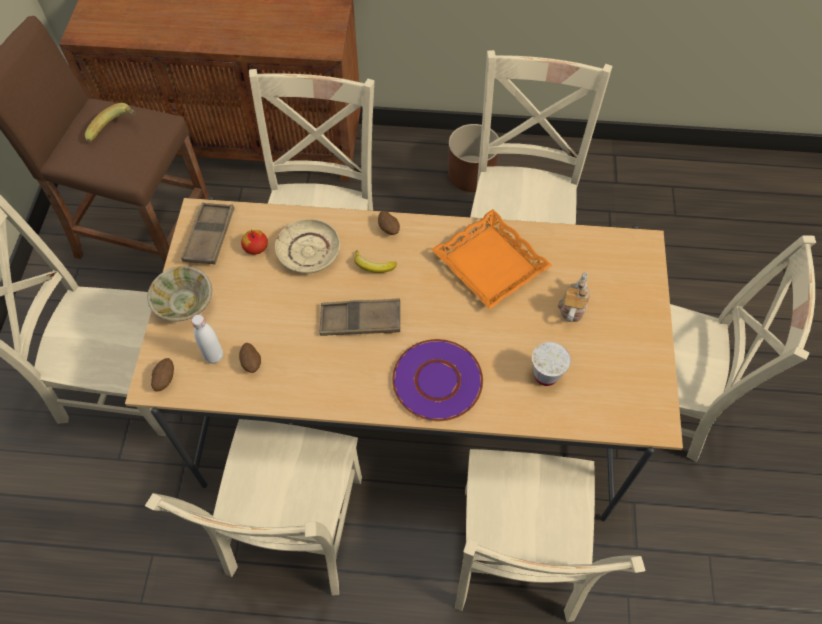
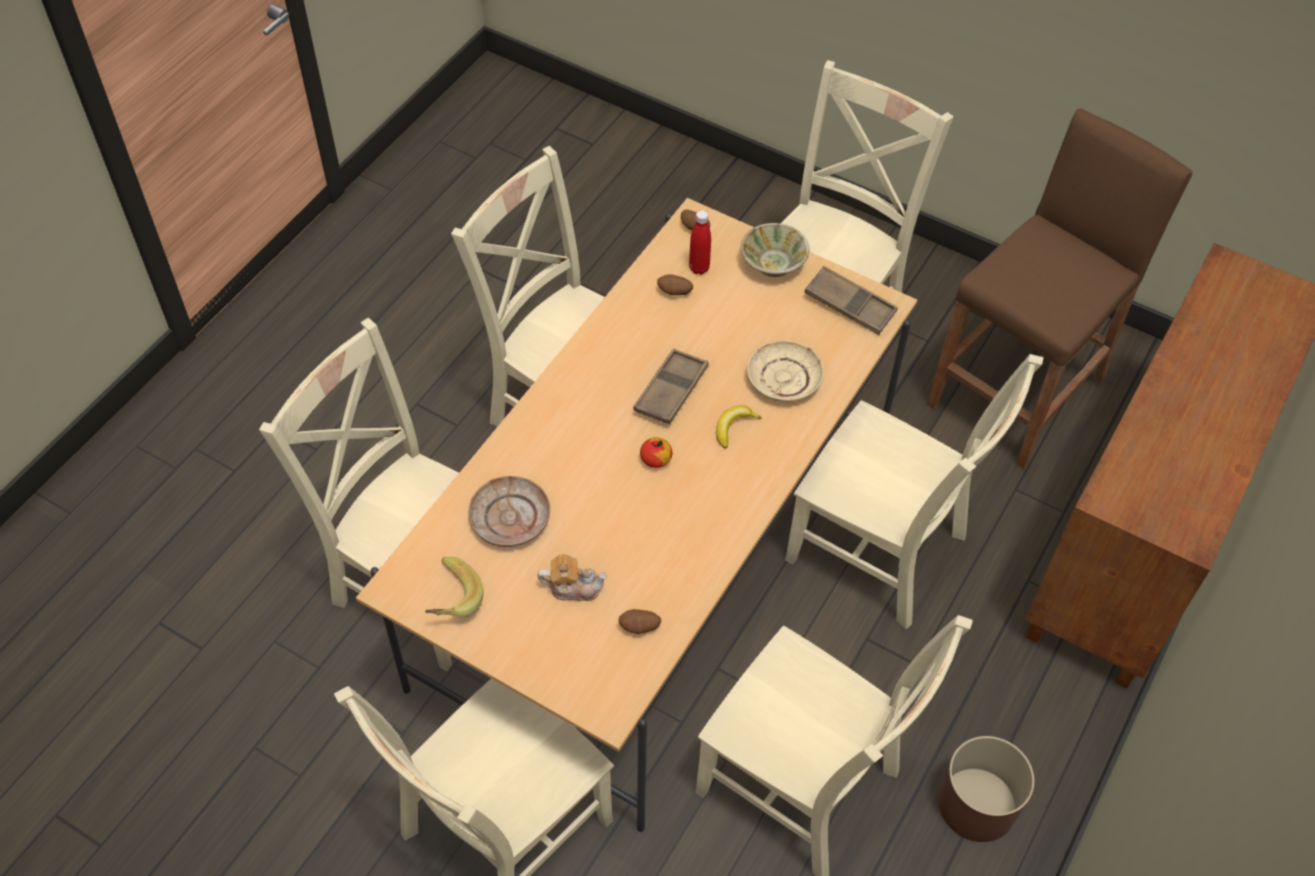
camera: 115 degrees right, 5 degrees down
(116, 132) = (1058, 277): banana -> banana (449, 599)
(214, 356) = (699, 268): white bottle -> red bottle
(256, 247) = (814, 337): apple -> apple (656, 459)
(389, 229) = (777, 461): potato -> potato (639, 628)
(437, 381) = (563, 425): purple plate -> none
(489, 264) = (675, 534): orange tray -> none
(545, 375) = (510, 519): white cup -> beige plate
(572, 306) = (573, 587): teapot -> teapot turned 45 degrees counterclockwise

